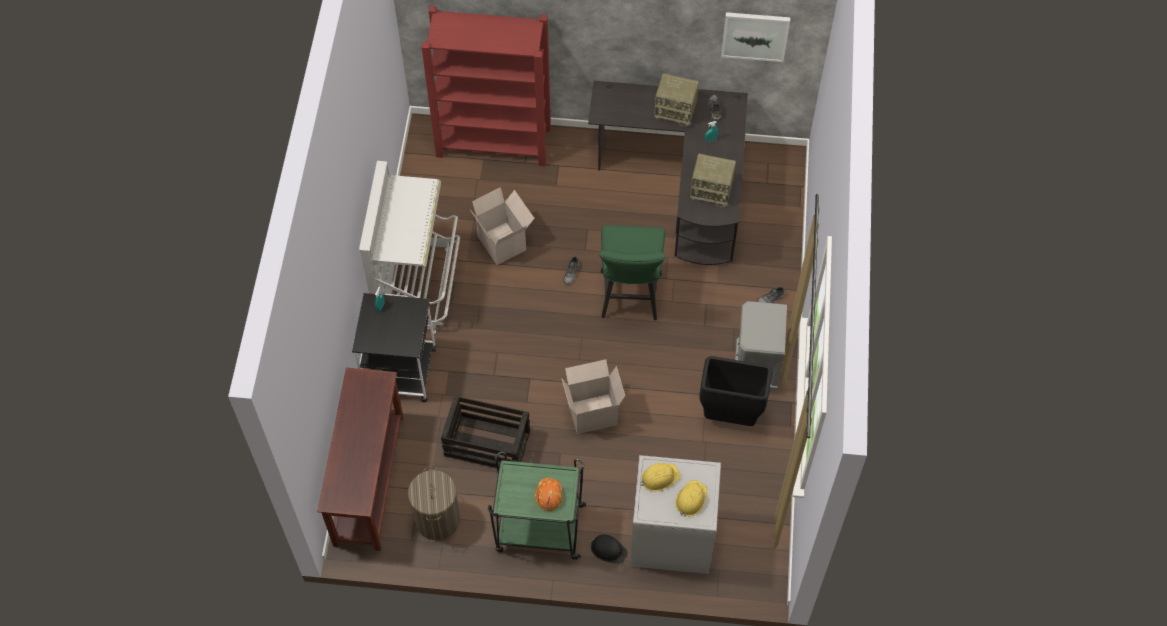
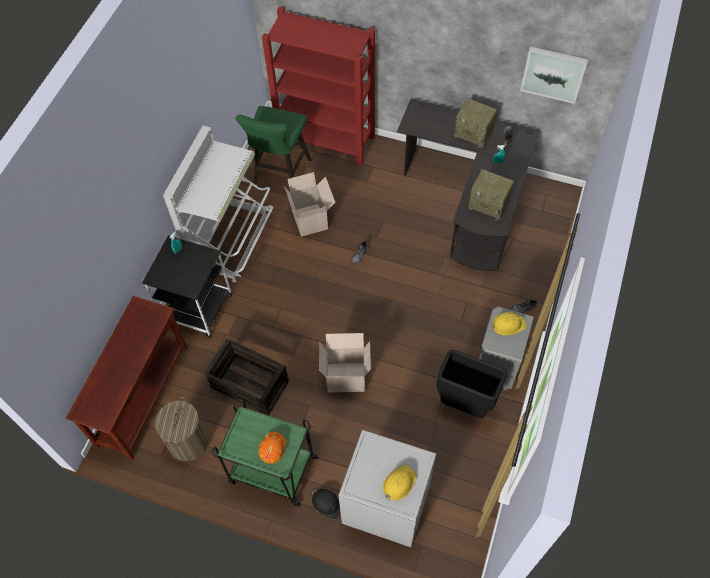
camera: 15 degrees right, 0 degrees up
(629, 300) = (402, 286): green stool -> green stool (280, 174)
(659, 477) = (375, 455): yellow hard hat -> yellow hard hat (508, 324)

